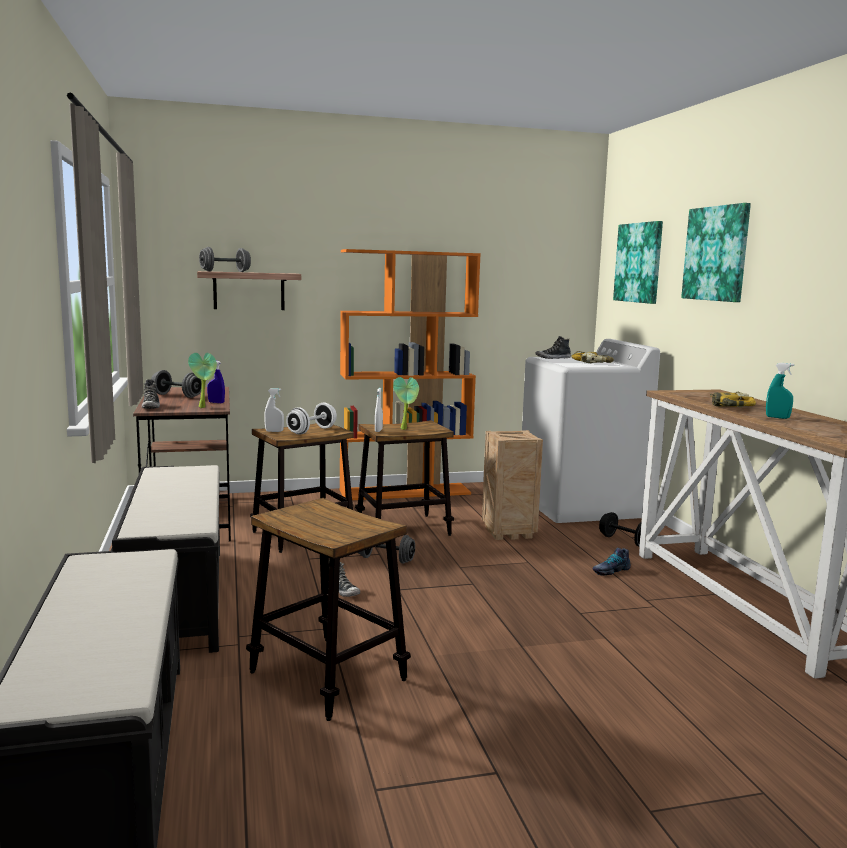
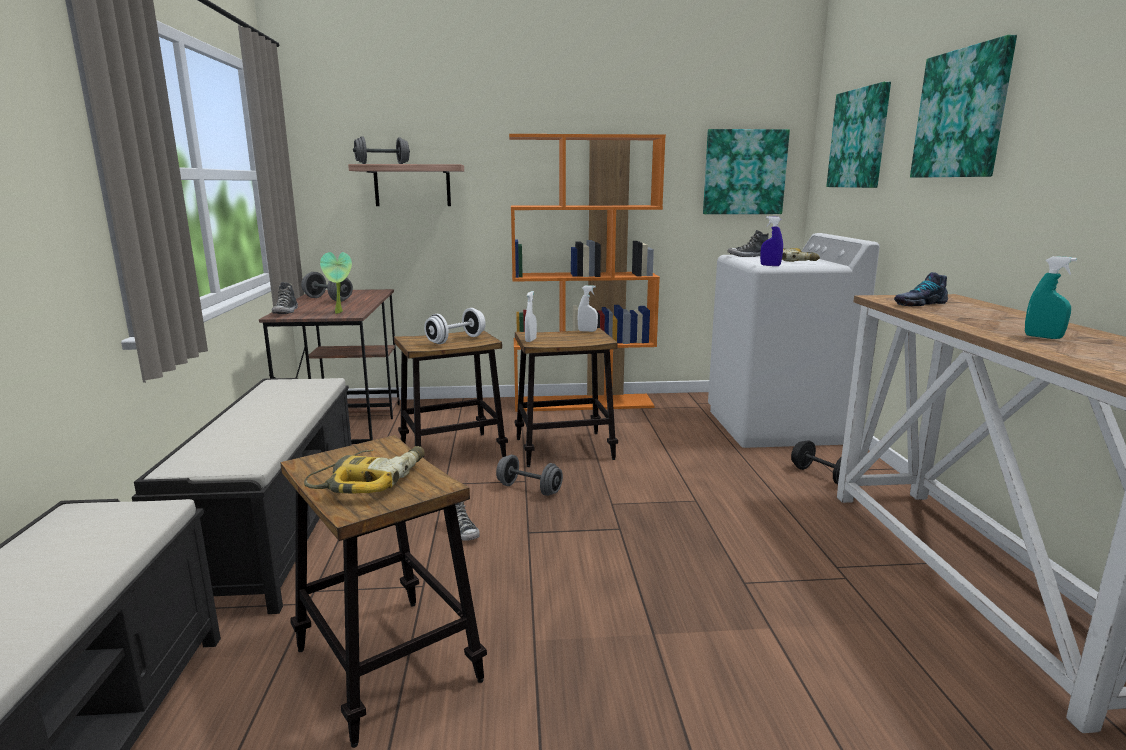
camera: 10 degrees right, 5 degrees up
(216, 402) = (359, 307): blue spray bottle -> blue spray bottle (770, 265)
(274, 431) = (414, 340): white spray bottle -> white spray bottle (587, 331)
(405, 429) = (564, 338): potted plant -> none
(509, 532) = (684, 458): crate -> none
(543, 285) = (744, 172): none -> picture
(610, 570) = (796, 518): shoe -> shoe (919, 303)
(728, 405) = (967, 317): power drill -> power drill (371, 479)

